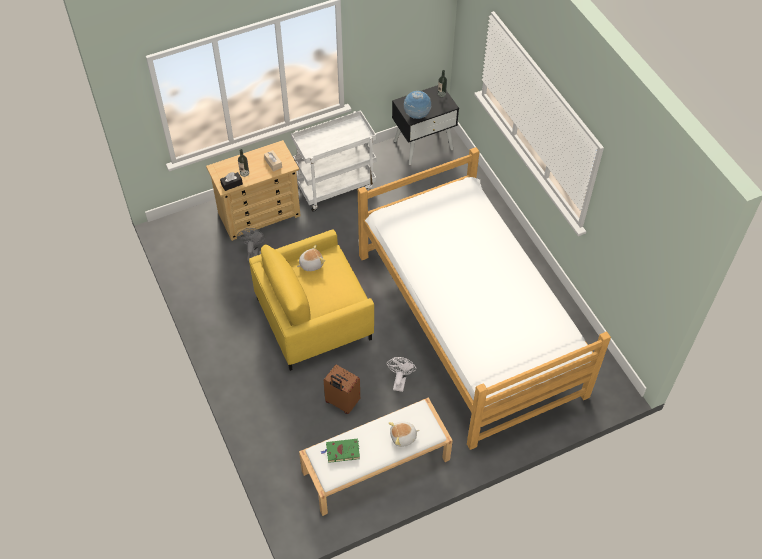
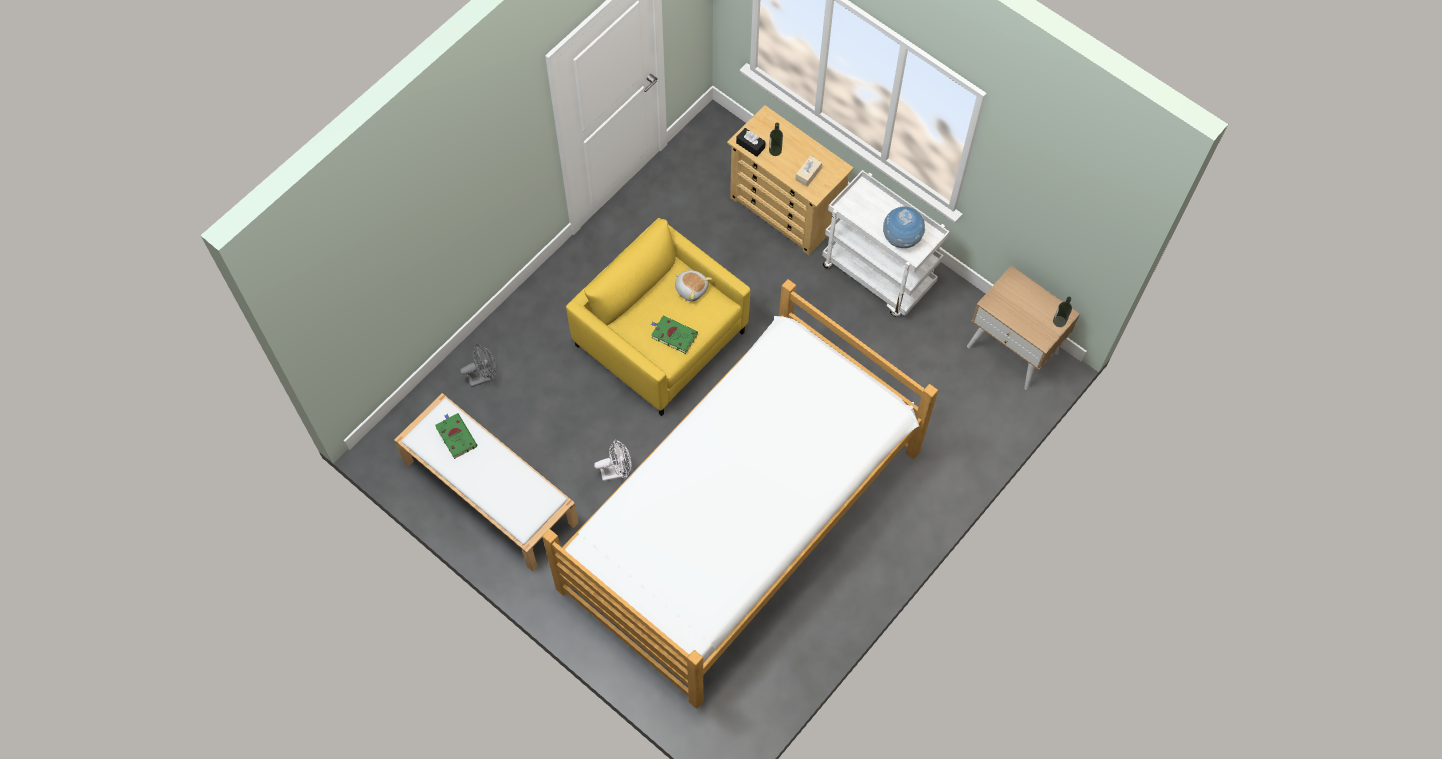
camera: 65 degrees right, 10 degrees up
(253, 252) = (724, 229): grey fan -> grey fan (483, 376)
(340, 287) = (673, 335): none -> green book
(341, 402) = (557, 420): brown suitcase -> none
(403, 437) = (502, 494): plush toy -> none
(417, 115) = (999, 306): globe -> globe (901, 239)
(423, 145) = (1013, 349): black nightstand -> beige nightstand

